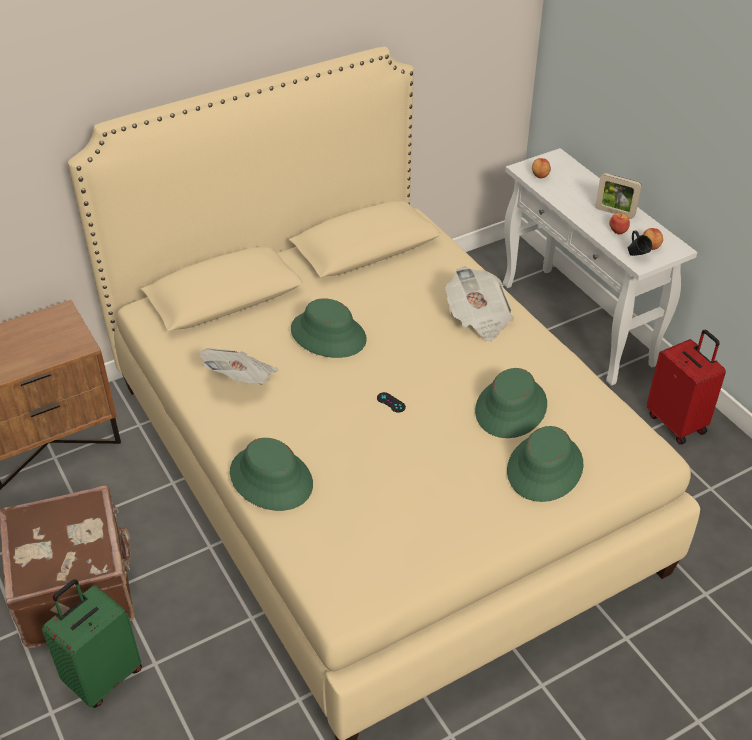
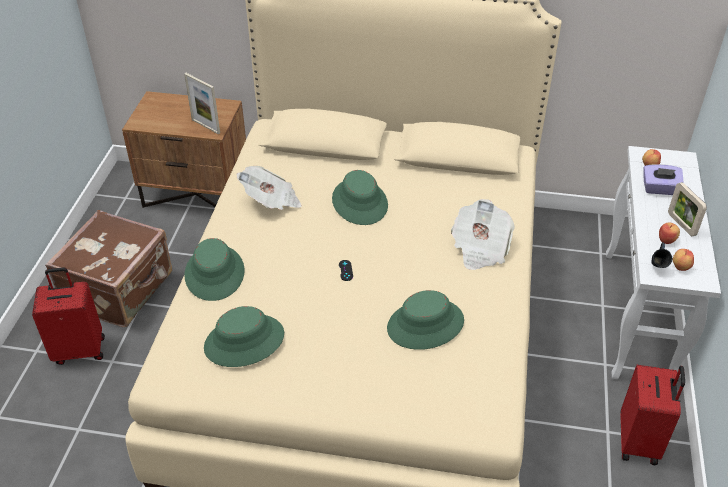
camera: 40 degrees right, 0 degrees up
(64, 345) = (205, 126): none -> picture frame
(103, 677) = (80, 349): green suitcase -> red suitcase
(545, 468) = (397, 382): green hat -> green hat (244, 341)
(568, 191) = (659, 189): none -> purple tissue box

